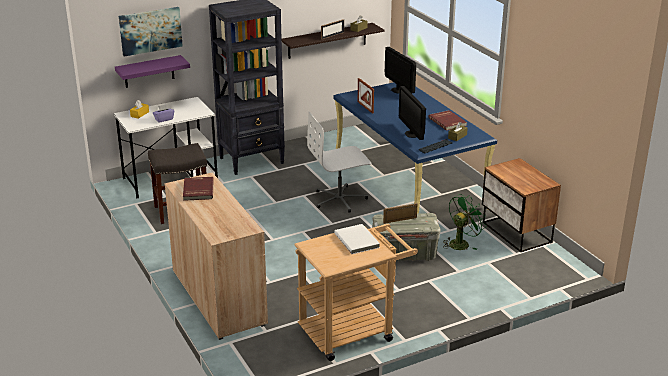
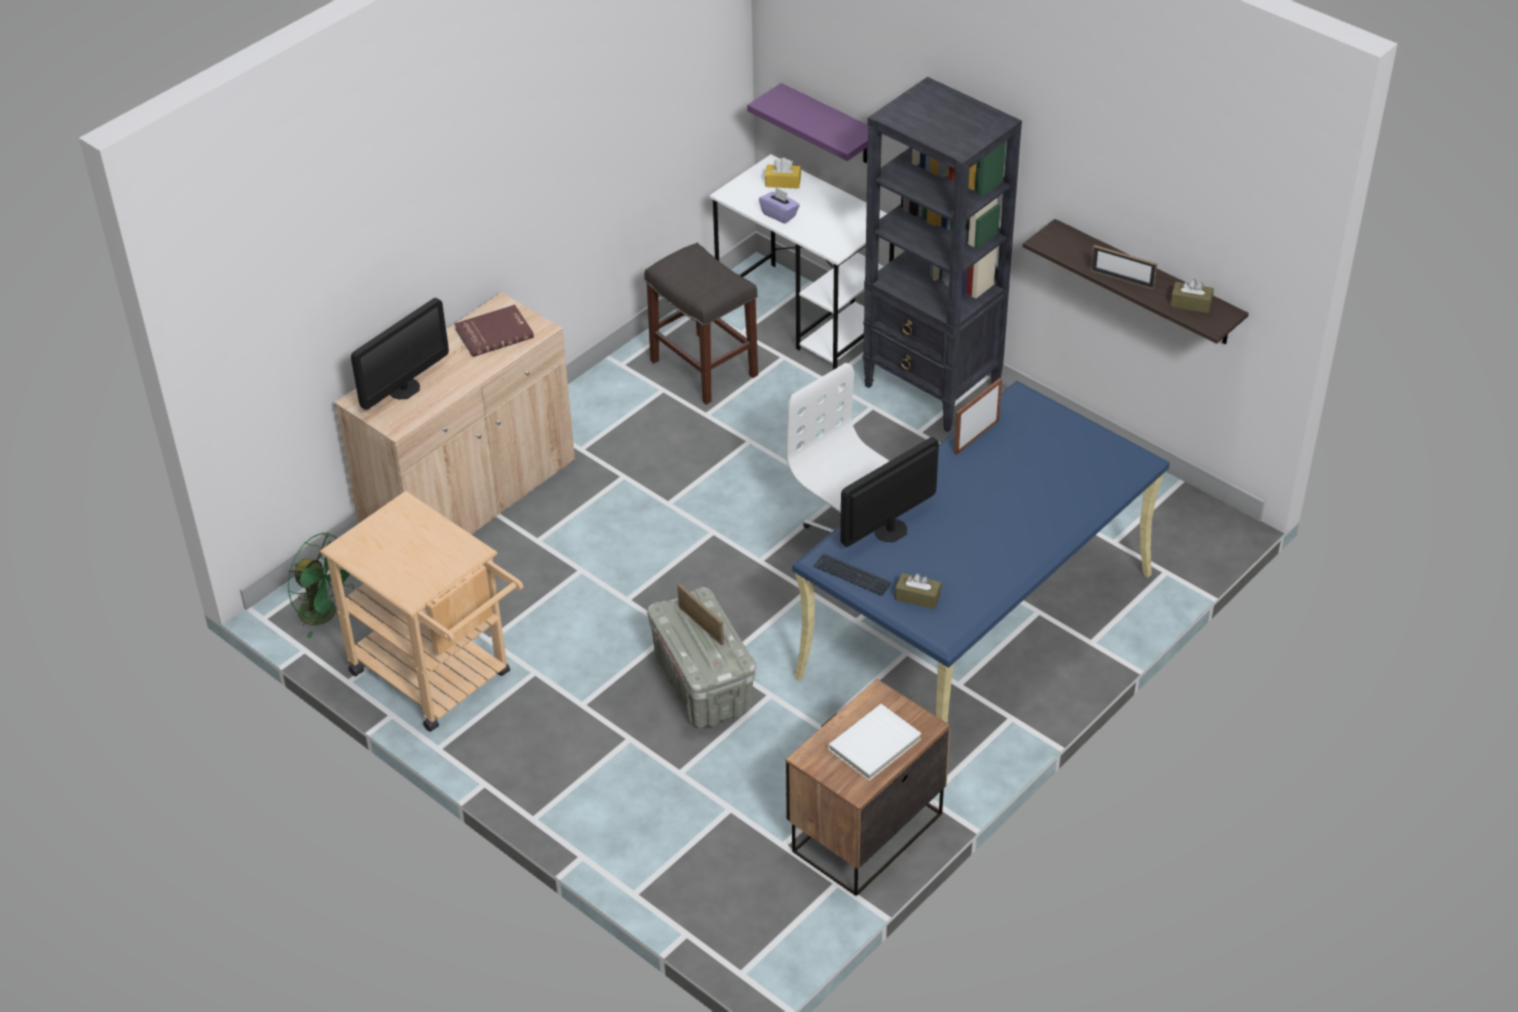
camera: 70 degrees right, 15 degrees up
(150, 30) = (839, 61): picture -> none
(357, 240) = (439, 557): white book -> white book (876, 745)
(398, 90) = (1093, 461): monitor -> monitor (404, 389)
(448, 121) = (981, 569): red book -> none
(461, 243) = (782, 756): green fan -> green fan (326, 614)

